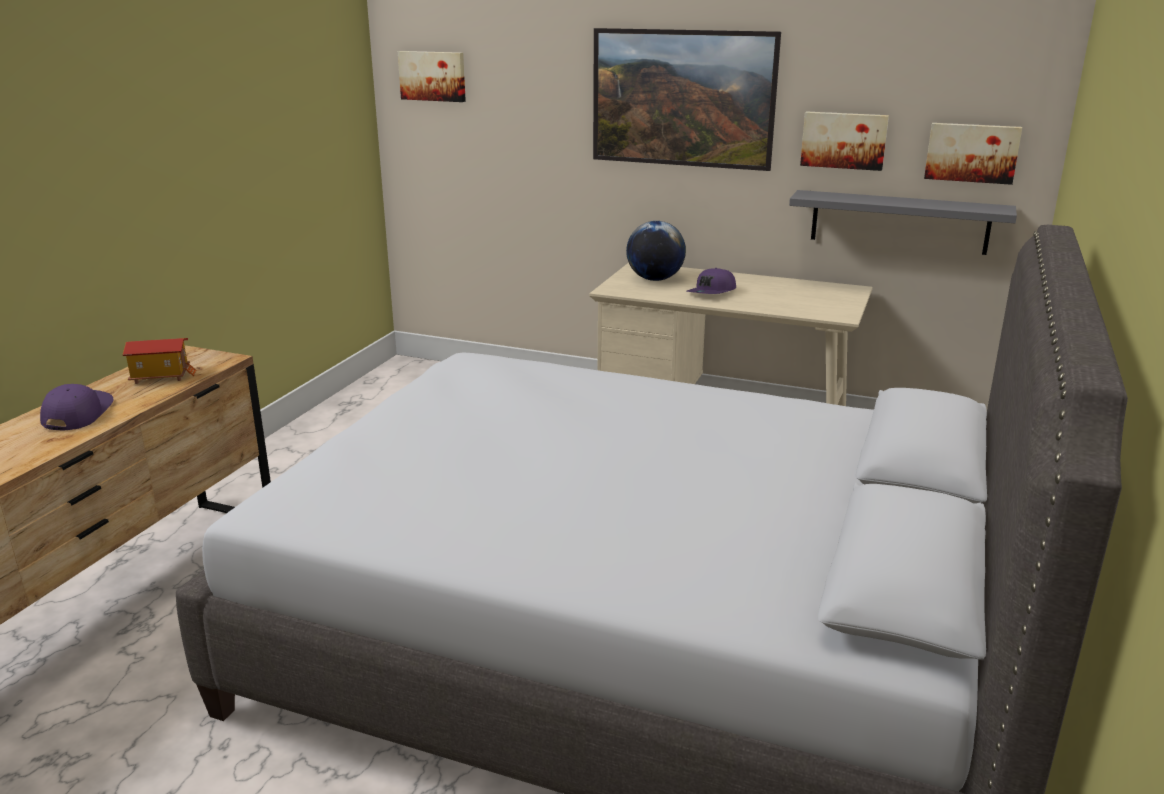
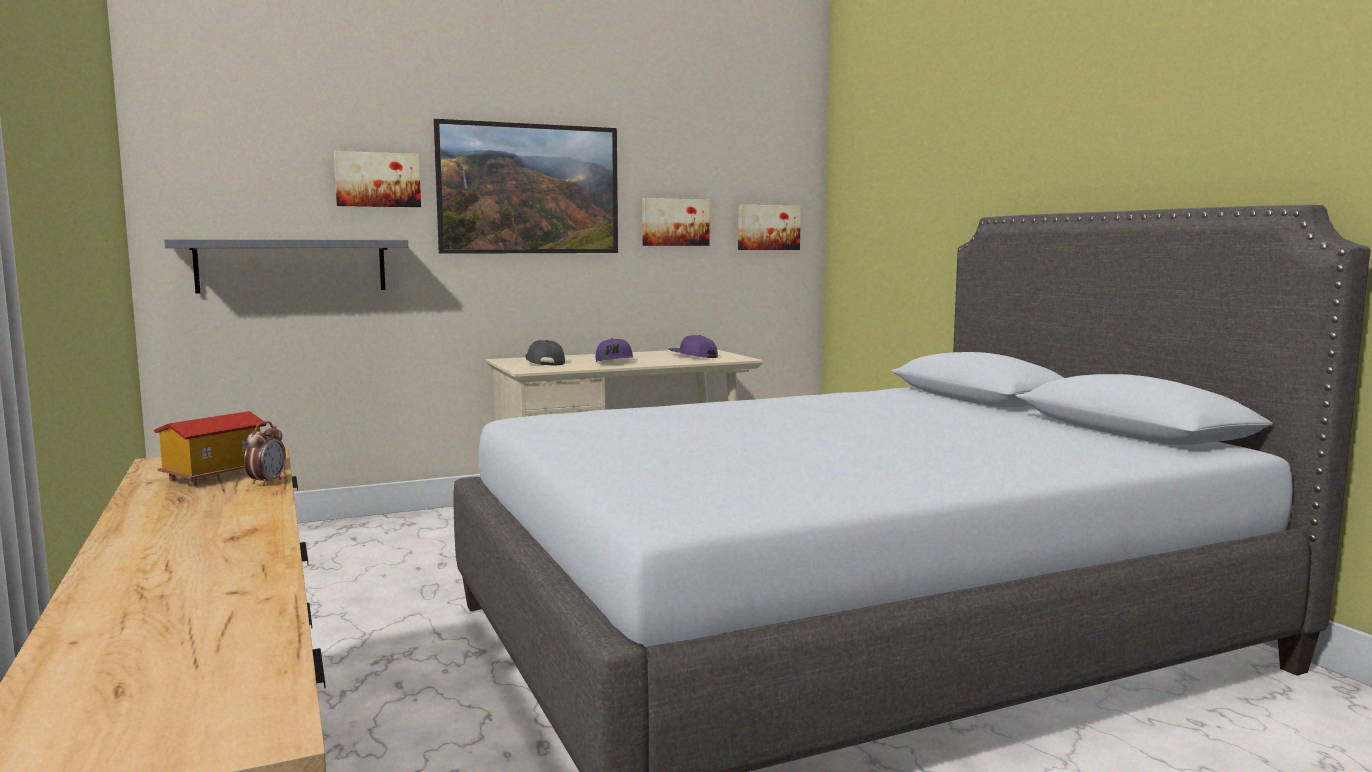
camera: 45 degrees left, 15 degrees down
(77, 414) = (194, 517): purple cap -> purple cap (692, 356)
(163, 392) = (267, 482): none -> alarm clock
(433, 76) = (221, 167): picture -> picture (377, 180)
(655, 279) = (544, 362): globe -> grey cap
(899, 222) = (724, 289): grey shelf -> grey shelf (292, 265)

